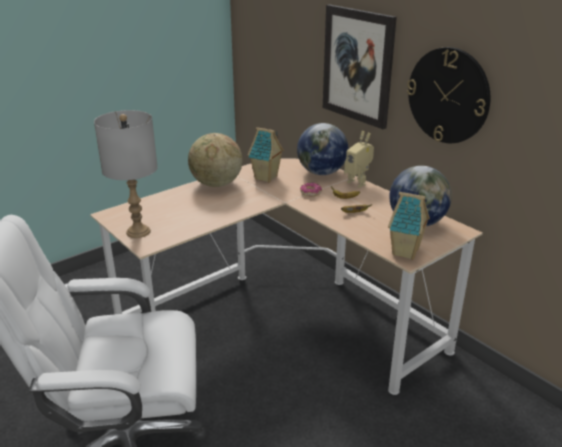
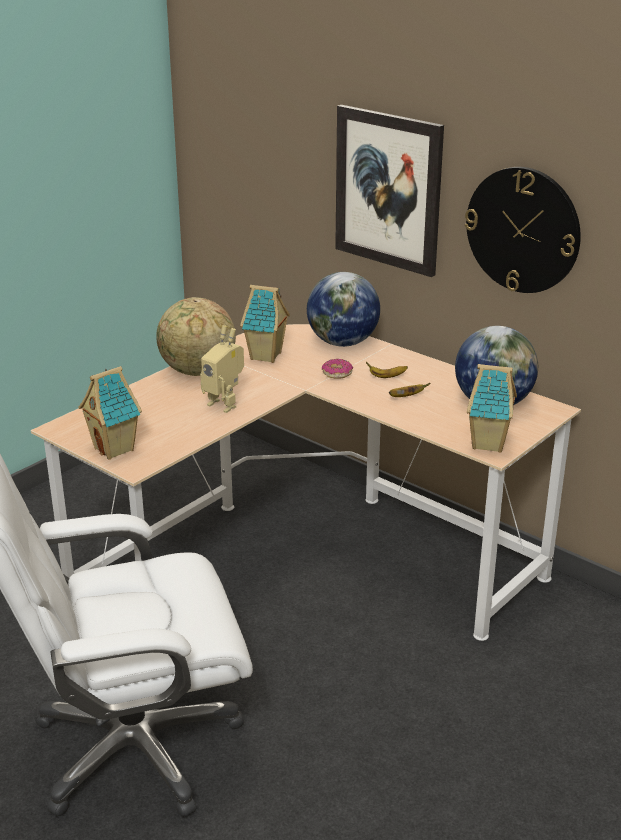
camera: 10 degrees left, 0 degrees up
(138, 232) = (115, 449): grey table lamp -> toy house
(358, 182) = (398, 353): toy robot -> toy robot (225, 404)

